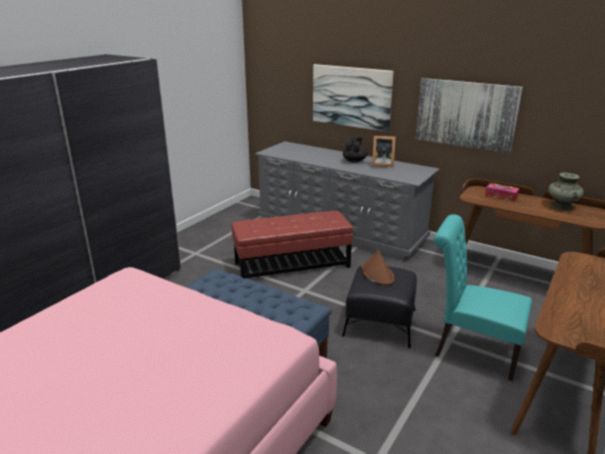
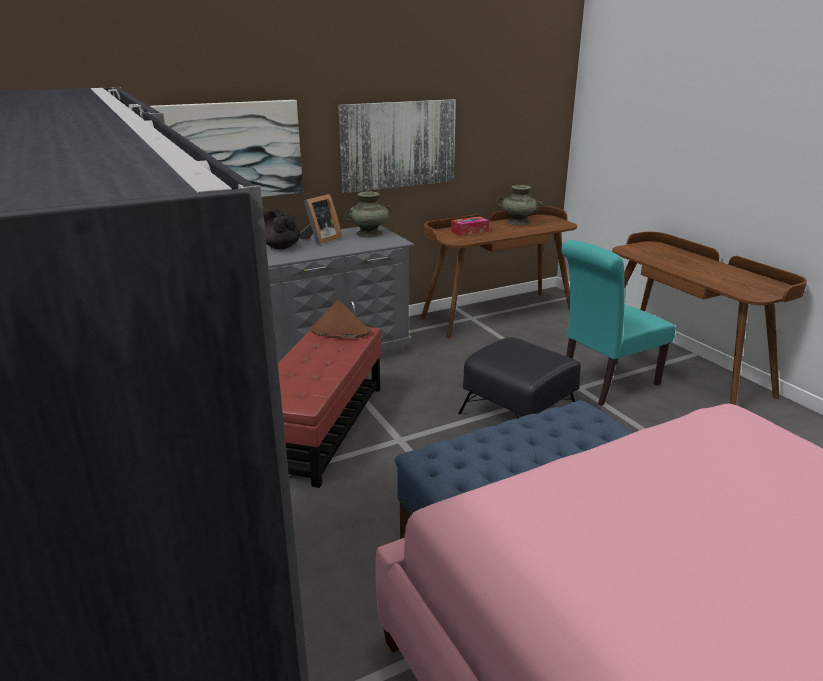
camera: 60 degrees left, 0 degrees up
(377, 274) = (508, 353): brown hat -> brown hat (340, 331)
(415, 171) = (368, 233): none -> turquoise vase

